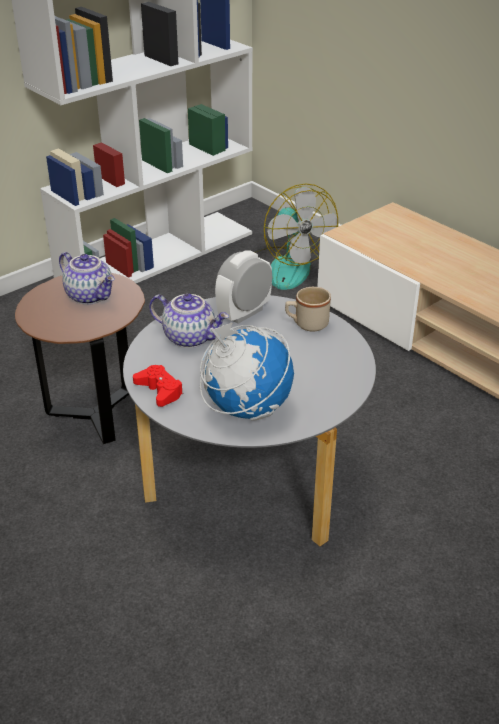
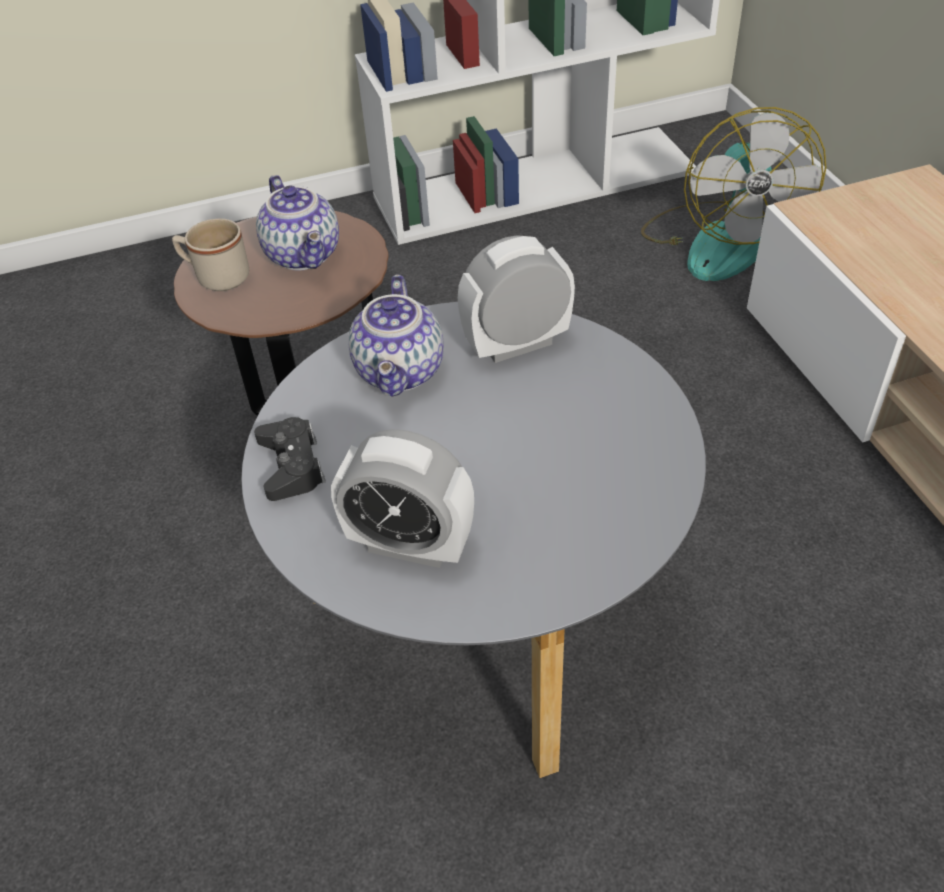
camera: 25 degrees right, 10 degrees up
(159, 390) = (291, 466): red game controller -> black game controller
(190, 337) = (402, 372): teapot -> teapot turned 45 degrees clockwise
(246, 408) = (410, 545): globe -> alarm clock
(306, 324) = (613, 392): beige mug -> beige mug (216, 277)

